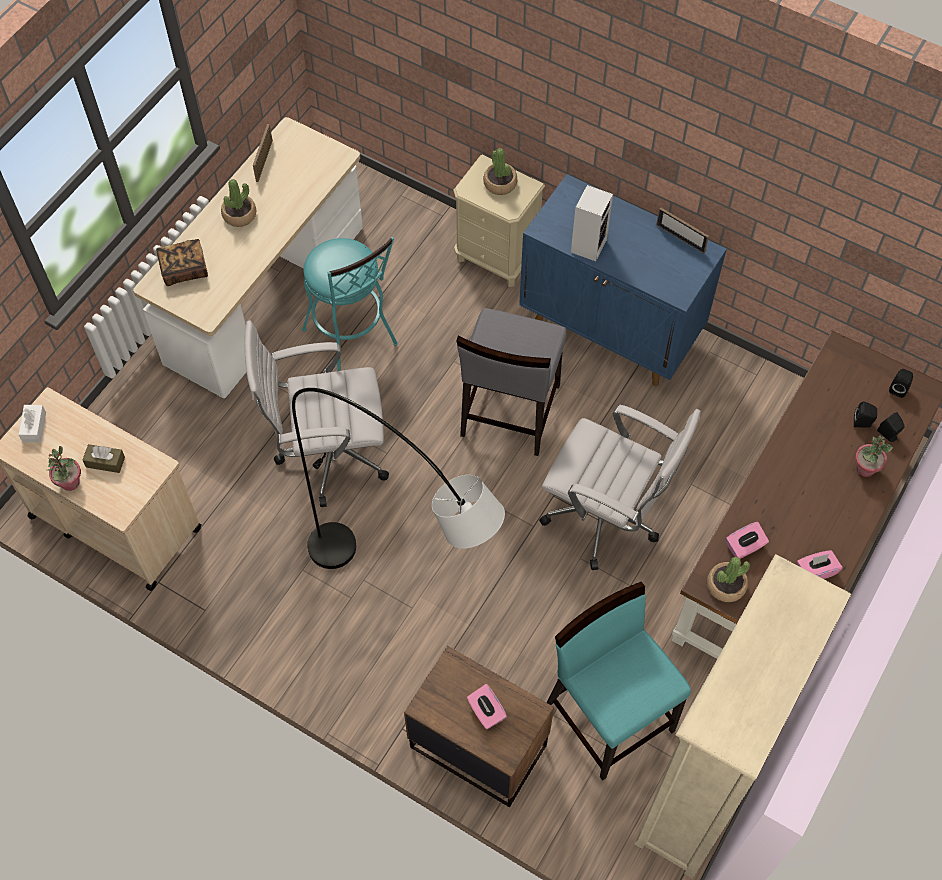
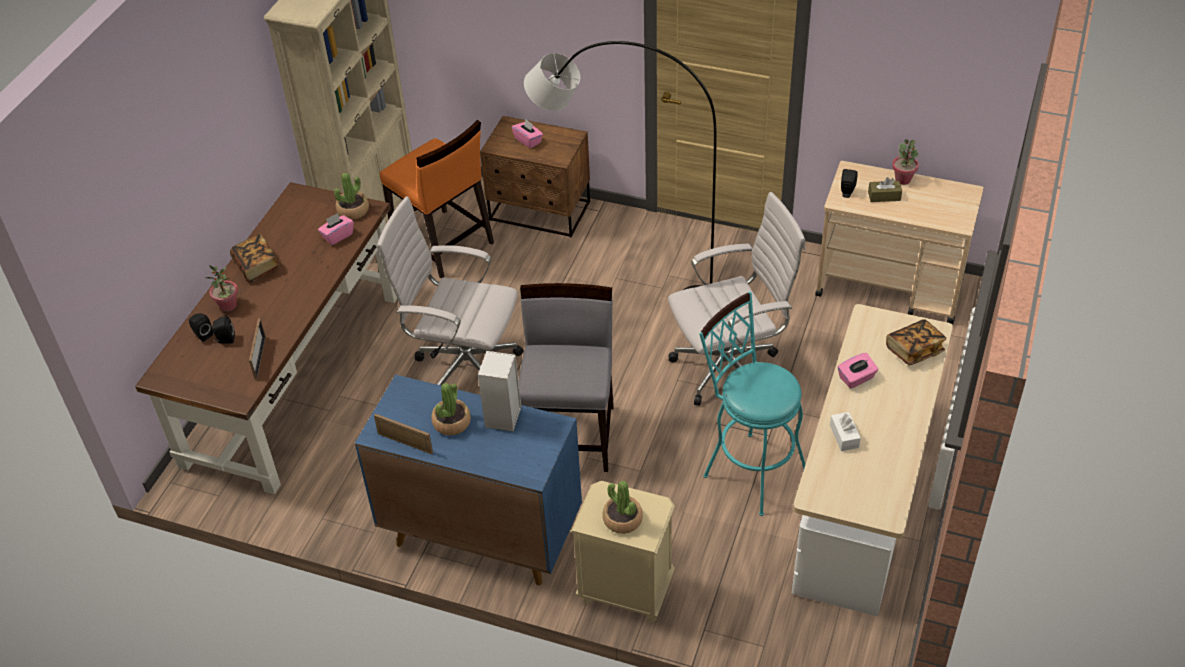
camera: 170 degrees right, 15 degrees down
(34, 427) = (960, 207): white tissue box -> white tissue box (844, 436)
(239, 215) = (890, 412): potted plant -> potted plant (451, 422)
(264, 161) = (897, 475): picture frame -> picture frame (260, 358)
(610, 715) = (443, 244): turquoise chair -> orange chair
(815, 571) = (279, 231): pink tissue box -> pink tissue box (856, 378)
(838, 520) = (257, 266): none -> book
(898, 388) = (186, 374): black speaker -> black speaker (846, 193)

